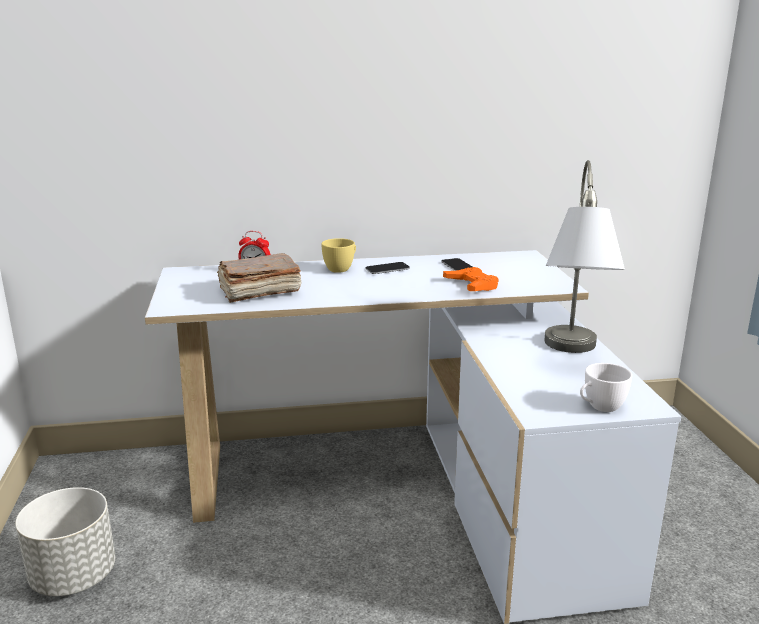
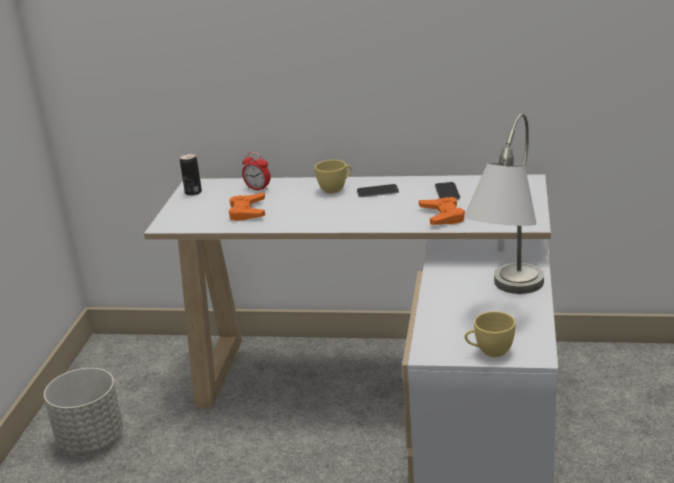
camera: 20 degrees right, 5 degrees up
(182, 278) = (193, 192): none -> can
(258, 291) = (247, 211): brown book -> orange game controller
(600, 407) = (489, 352): white cup -> yellow cup

